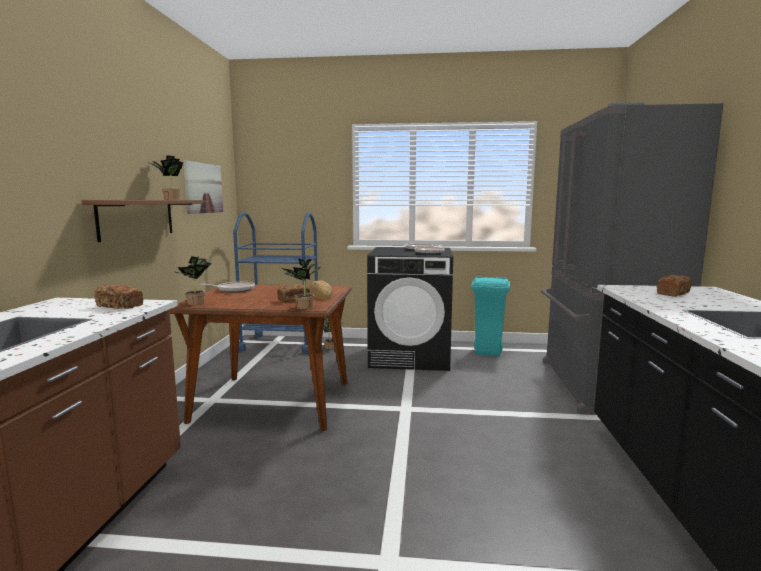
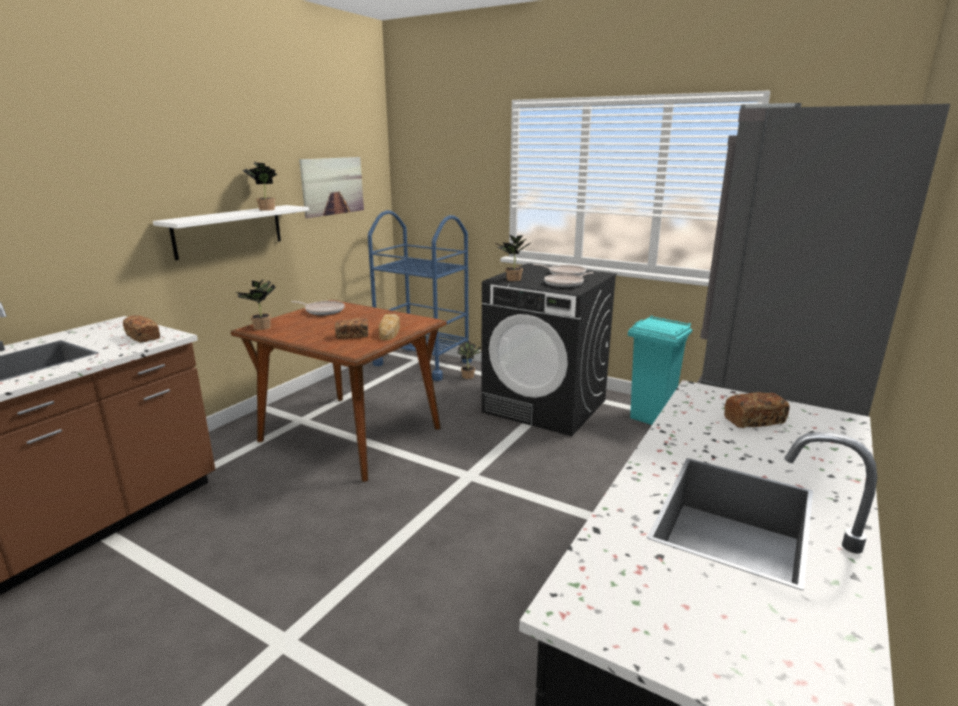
camera: 25 degrees right, 10 degrees up
(137, 218) = (229, 231): brown shelf -> white shelf
(303, 307) = (342, 350): potted plant -> potted plant (512, 279)

